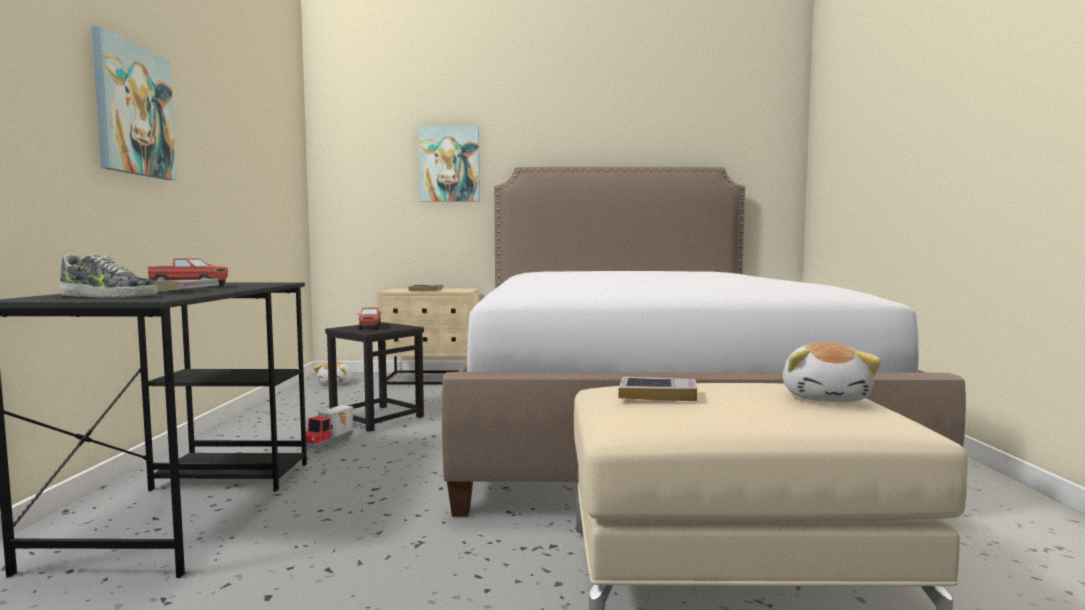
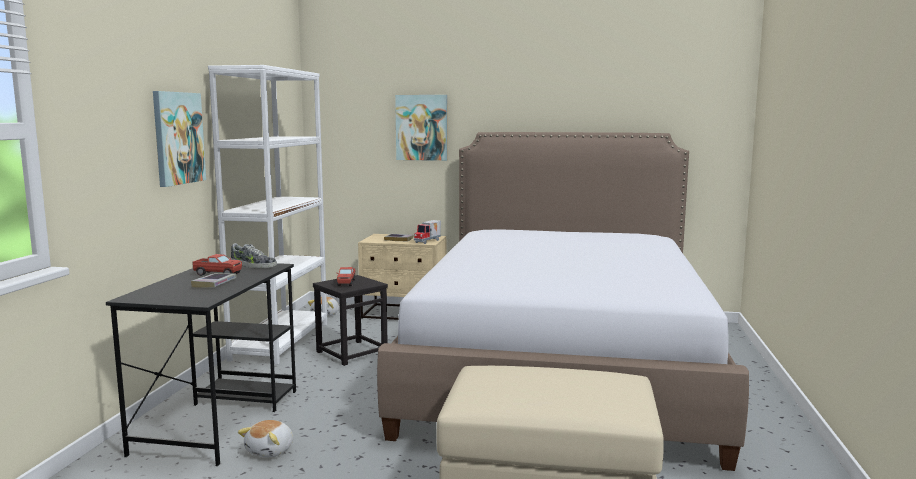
camera: 10 degrees right, 5 degrees up
(107, 296) = (173, 294): shoe -> shoe (253, 265)
(280, 411) = (281, 341): none -> white bookcase
(330, 444) = (313, 375): toy truck -> toy truck (428, 241)
(658, 395) = (501, 379): book -> none
(826, 398) = (611, 389): plush toy -> plush toy (271, 451)

